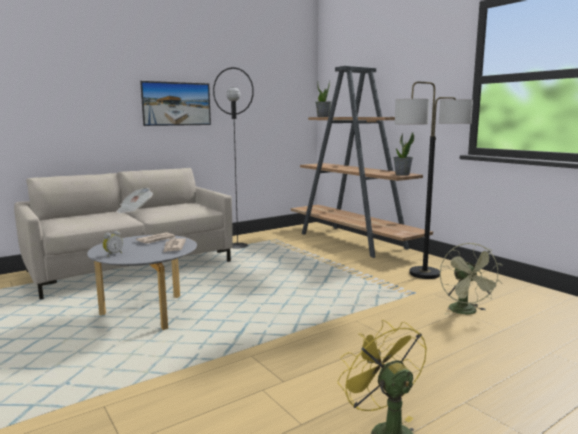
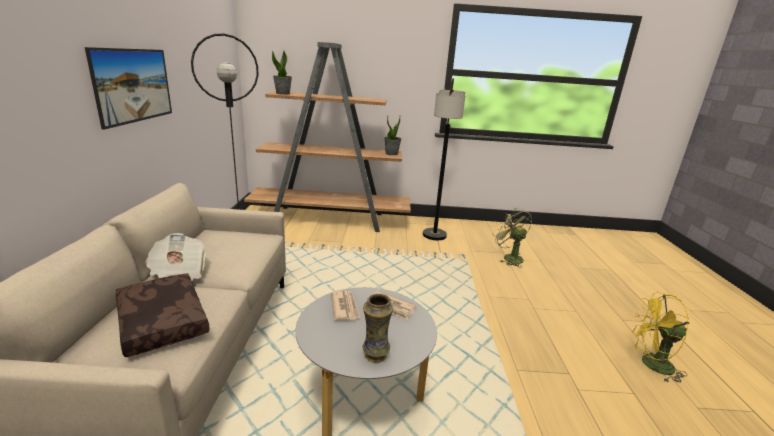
camera: 55 degrees left, 10 degrees up
(88, 218) = (160, 321): none -> brown pillow
(113, 254) = (375, 355): alarm clock -> vase
(466, 312) = (509, 257): green fan -> green fan turned 150 degrees counterclockwise

